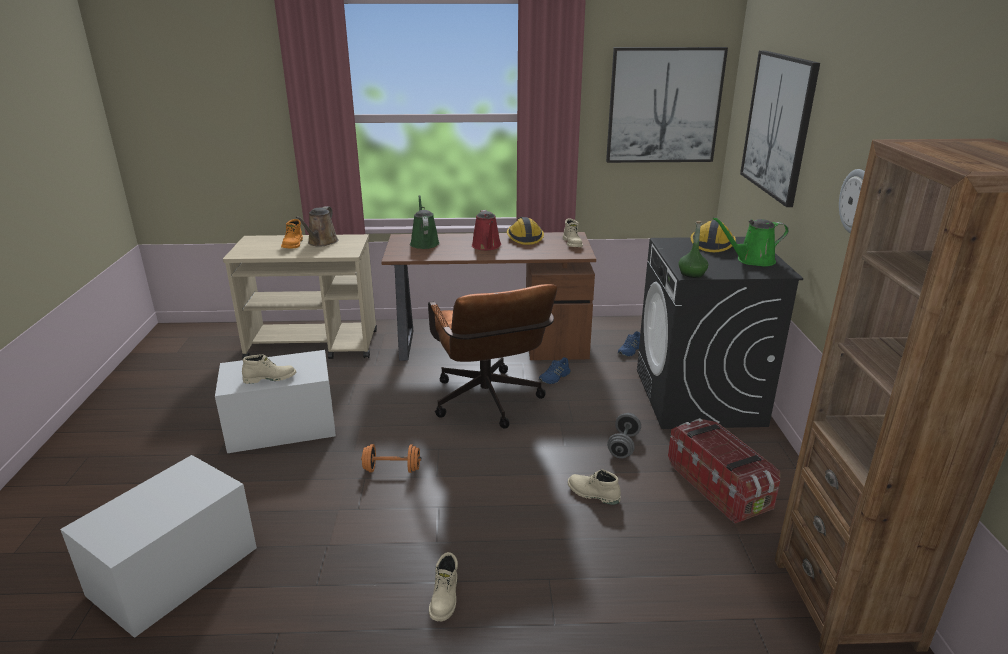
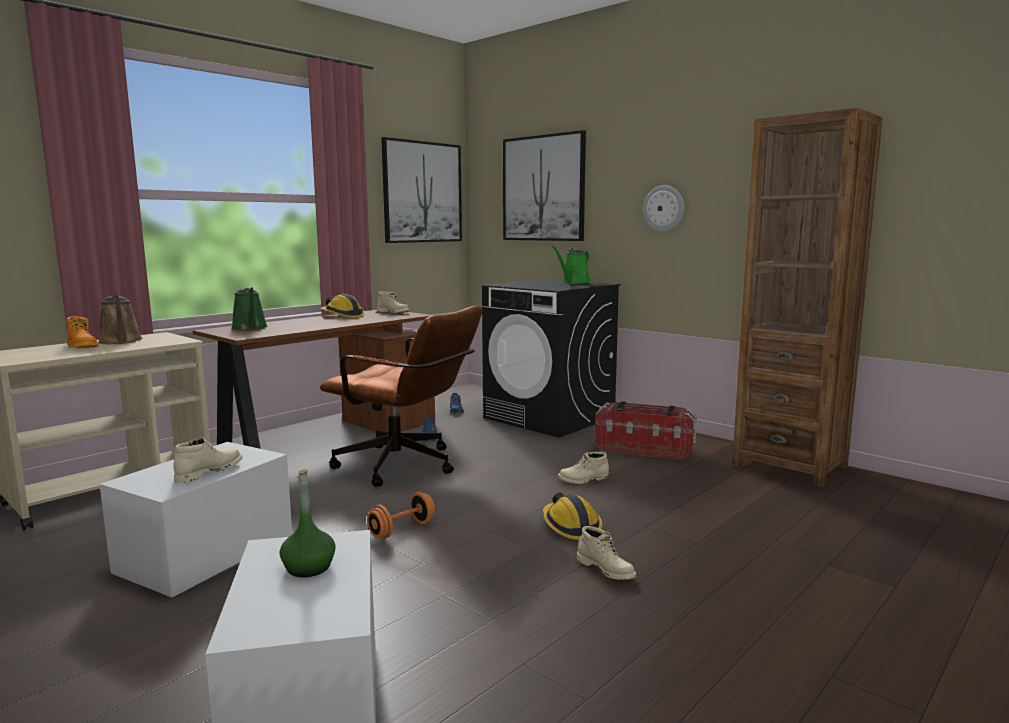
camera: 45 degrees left, 15 degrees down
(424, 243) = (250, 328): green watering can -> green watering can turned 150 degrees counterclockwise
(487, 246) = (322, 322): red watering can -> none
(623, 445) = (552, 452): grey dumbbell -> none
(691, 274) = (559, 288): green bottle -> green bottle (308, 568)
(712, 244) = (530, 282): hard hat -> hard hat (570, 526)

